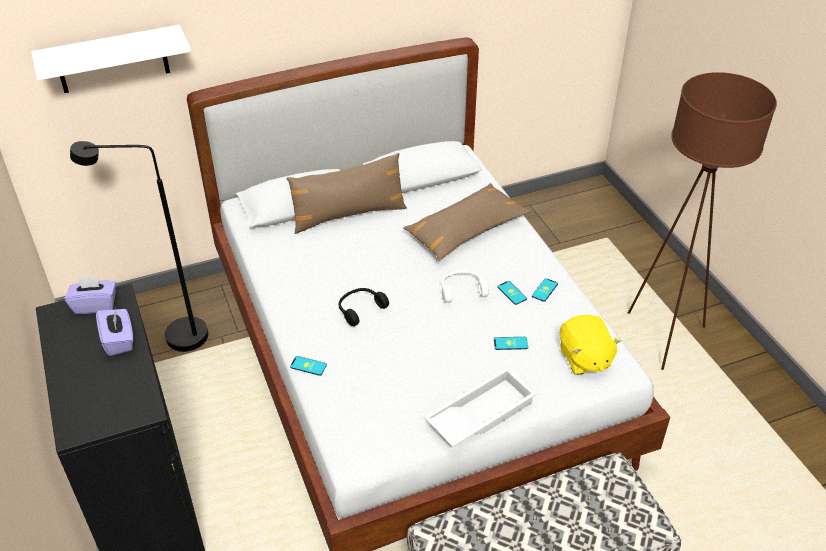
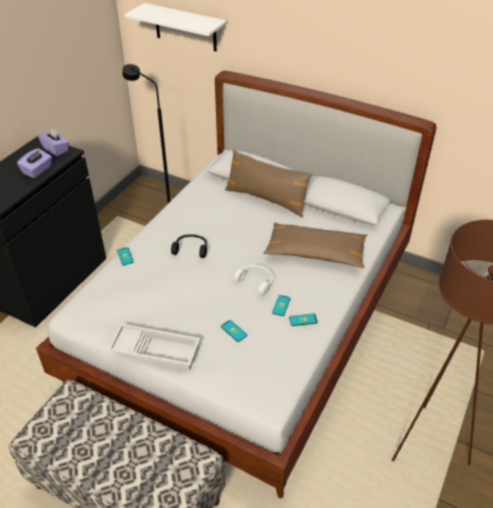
camera: 50 degrees right, 0 degrees up
(584, 358) = (259, 376): yellow plush toy -> none

